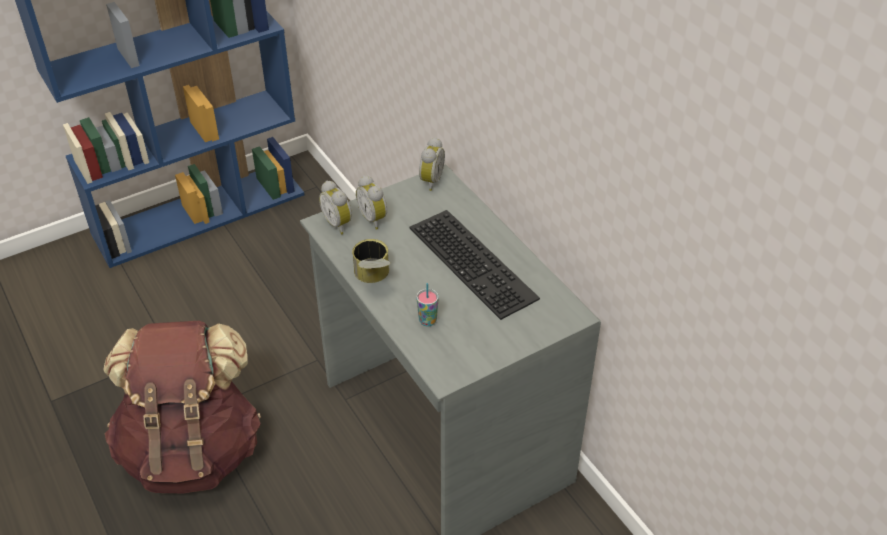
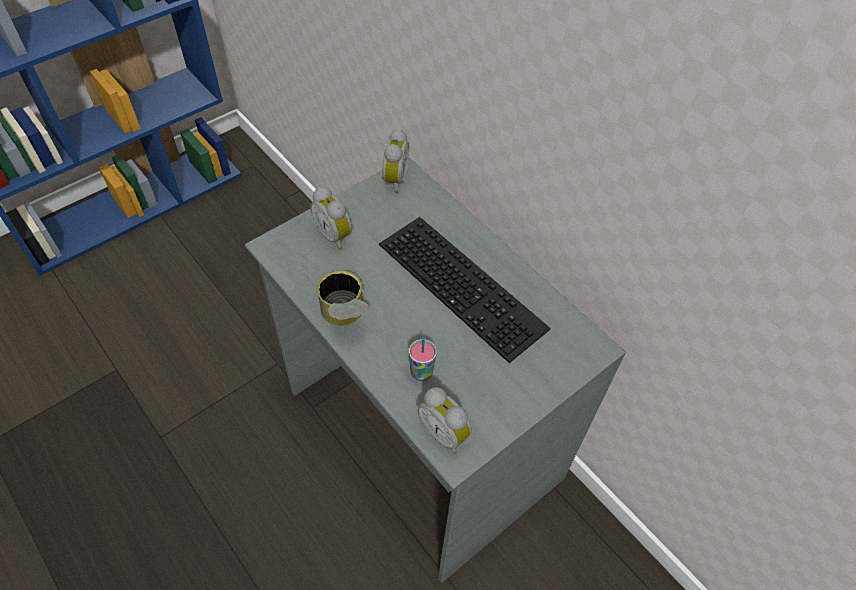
camera: 10 degrees left, 10 degrees up
(193, 451) = (153, 488): brown backpack -> none
(339, 223) = (293, 245): alarm clock -> alarm clock (445, 432)

